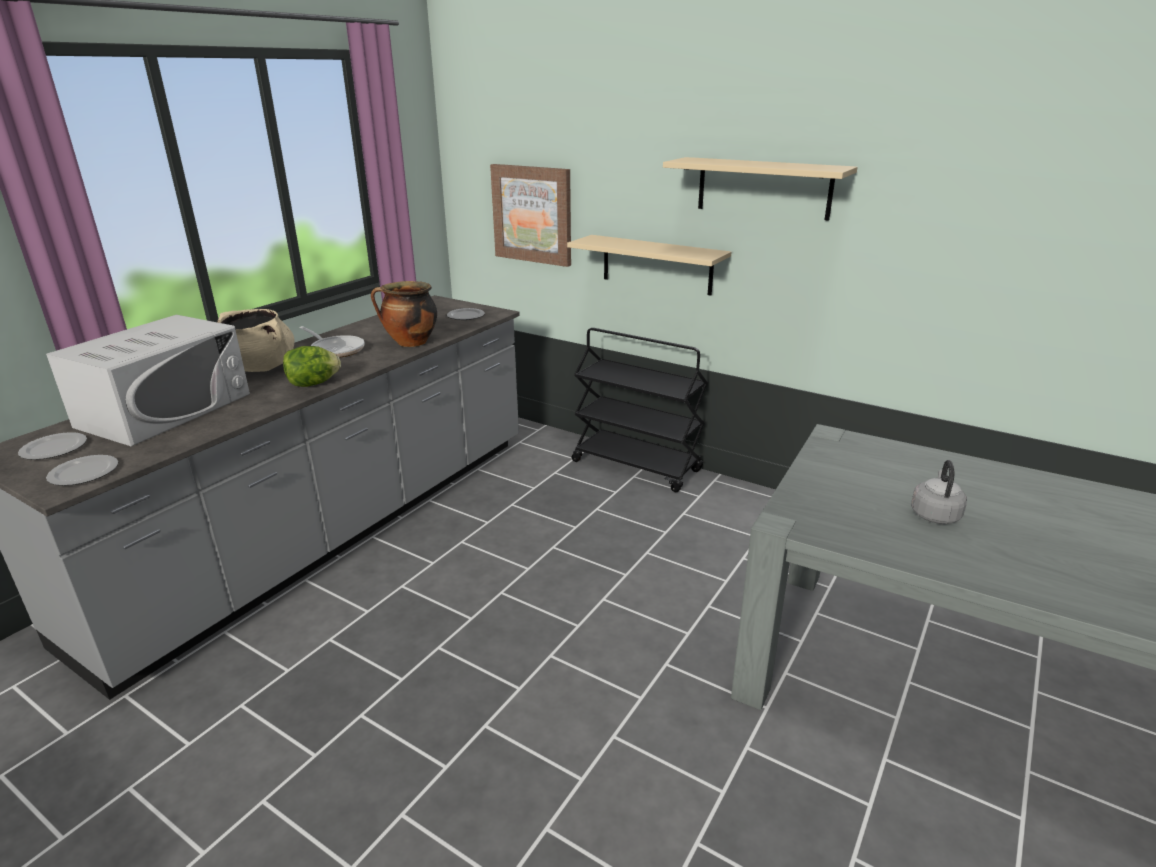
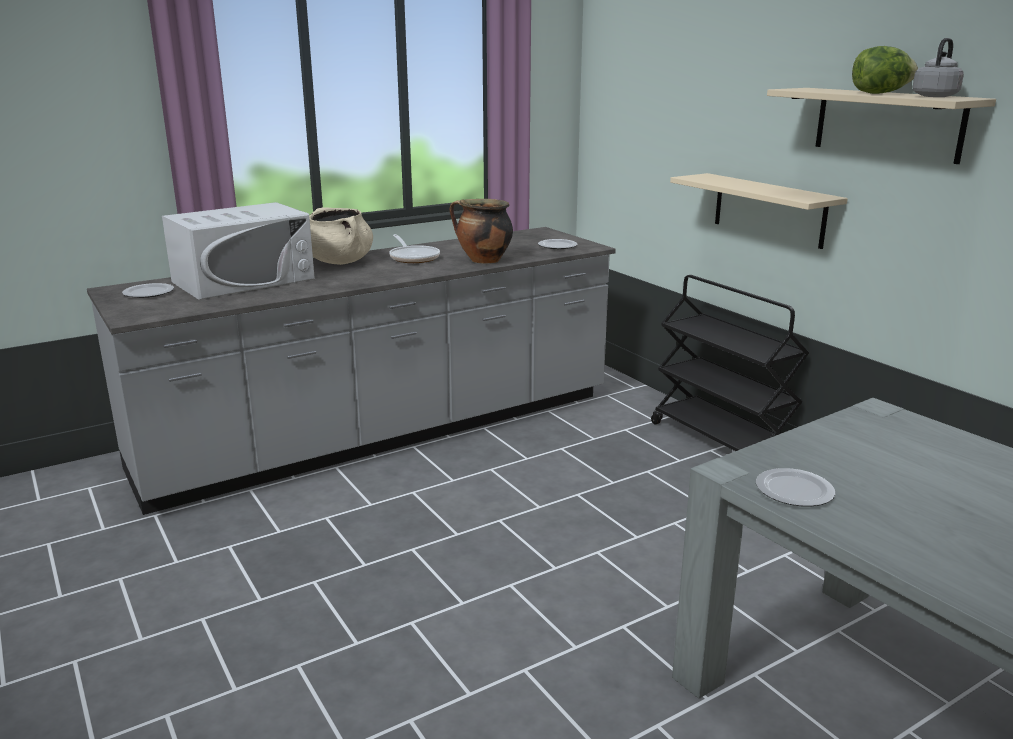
camera: 25 degrees right, 5 degrees down
(85, 472) = (154, 310): plate -> plate (794, 490)
(313, 384) = (370, 279): lettuce -> lettuce (879, 93)
(532, 214) = (654, 149): picture -> none
(934, 514) = (932, 503): grey kettle -> grey kettle (936, 96)

